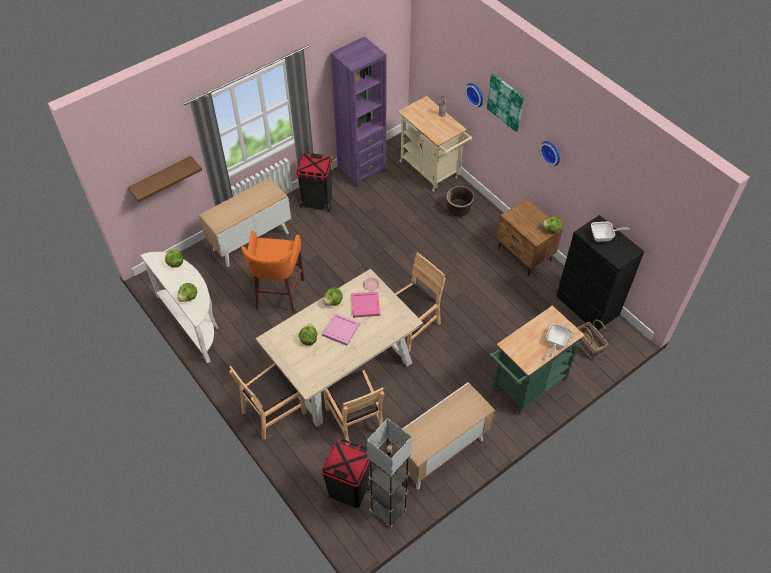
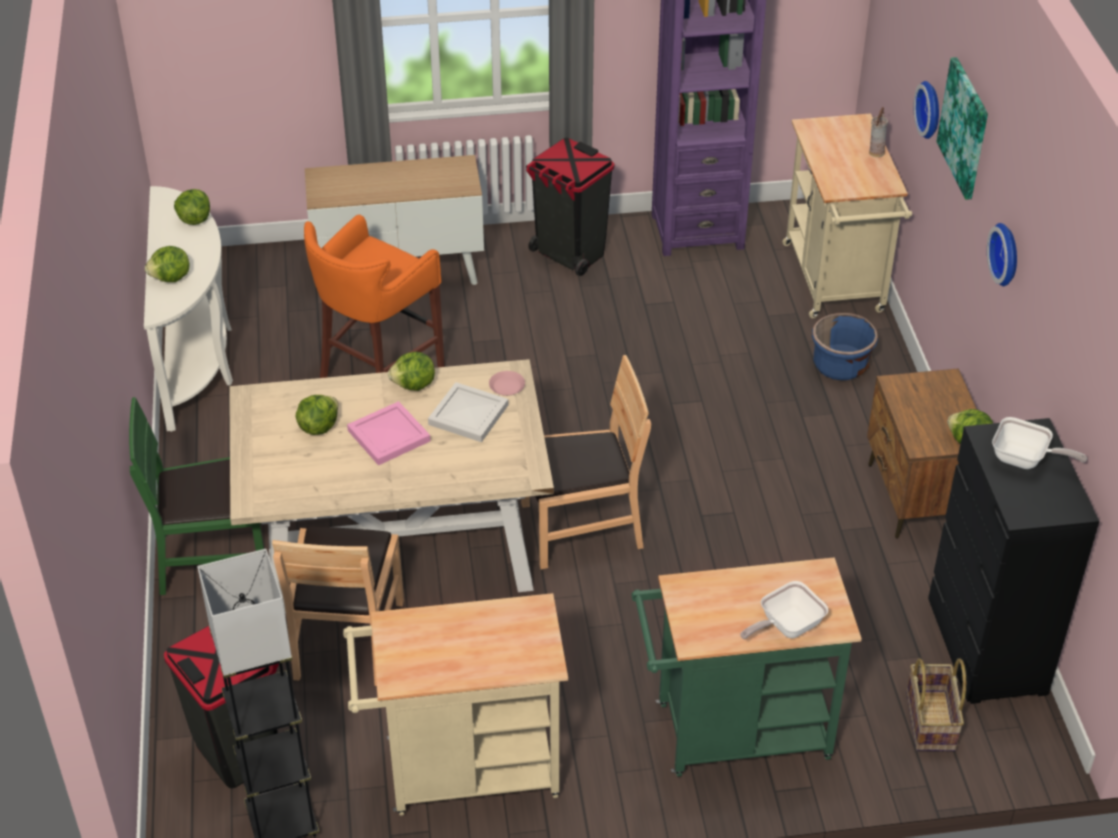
camera: 30 degrees right, 10 degrees down
(161, 178) = (250, 63): brown shelf -> none
(273, 411) = (214, 557): brown chair -> green chair
(365, 305) = (468, 414): pink tray -> white tray
(440, 453) = (461, 771): cabinet -> beige cart
(459, 209) = (840, 366): brown planter -> blue planter

